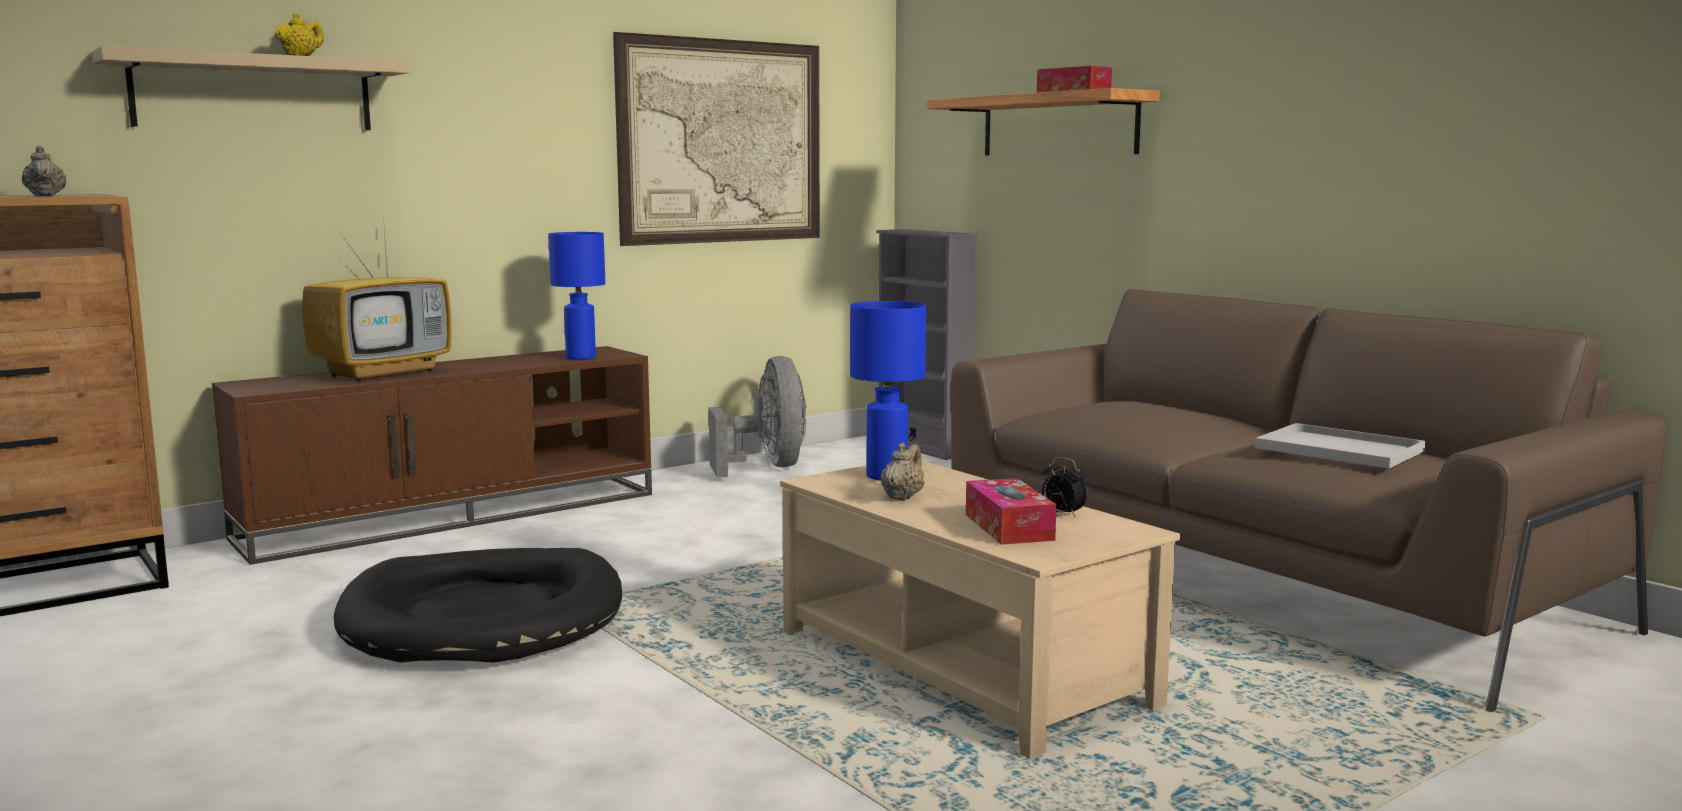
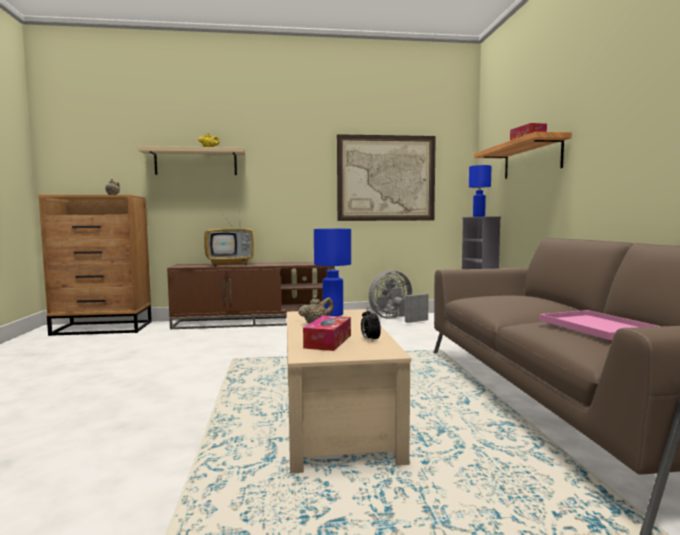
camera: 30 degrees right, 5 degrees down
(483, 617) = (199, 358): black dog bed -> none
(581, 358) = (307, 264): blue table lamp -> blue table lamp (479, 216)
(768, 467) = (395, 319): grey fan -> grey fan turned 135 degrees counterclockwise
(1335, 449) = (595, 326): white tray -> pink tray

